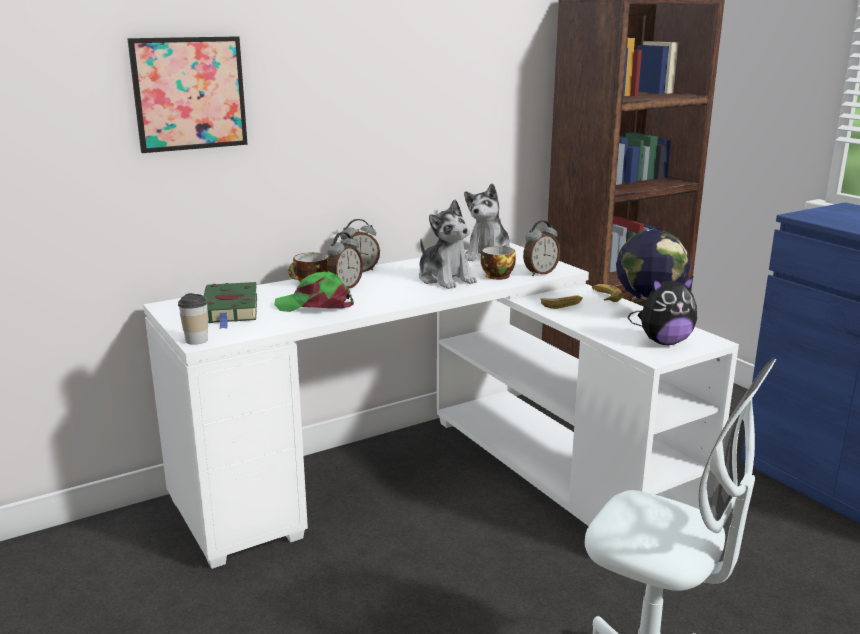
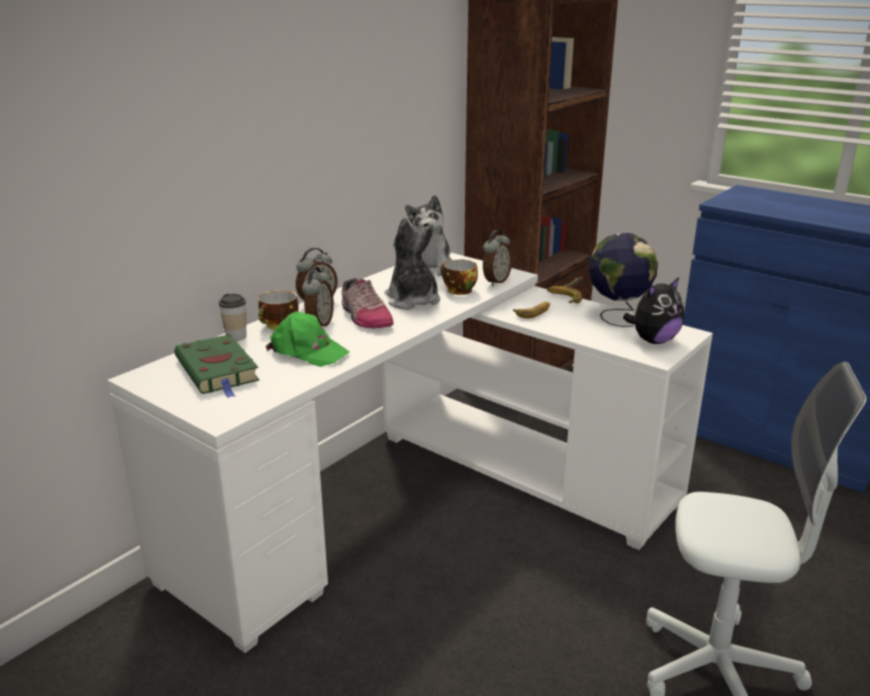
camera: 20 degrees left, 5 degrees up
(189, 93) = (136, 129): picture -> none
(196, 340) = (214, 417): cup -> cup (236, 337)
(315, 305) = (307, 351): green cap -> green cap turned 135 degrees counterclockwise
(389, 286) = (364, 317): none -> shoe
(445, 279) = (412, 300): plush toy -> plush toy turned 150 degrees counterclockwise

